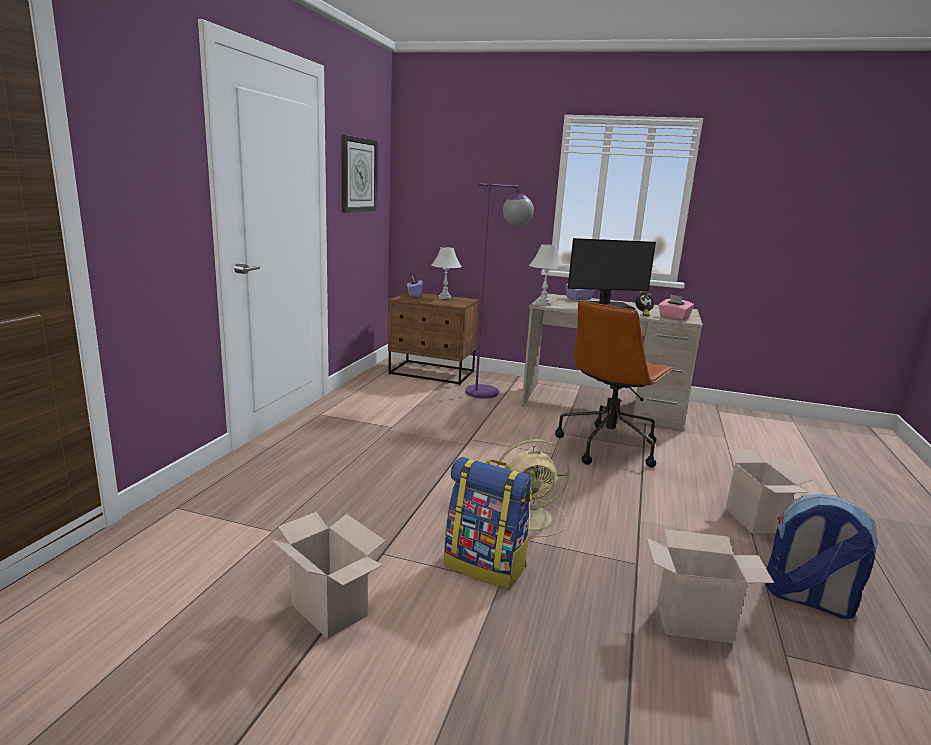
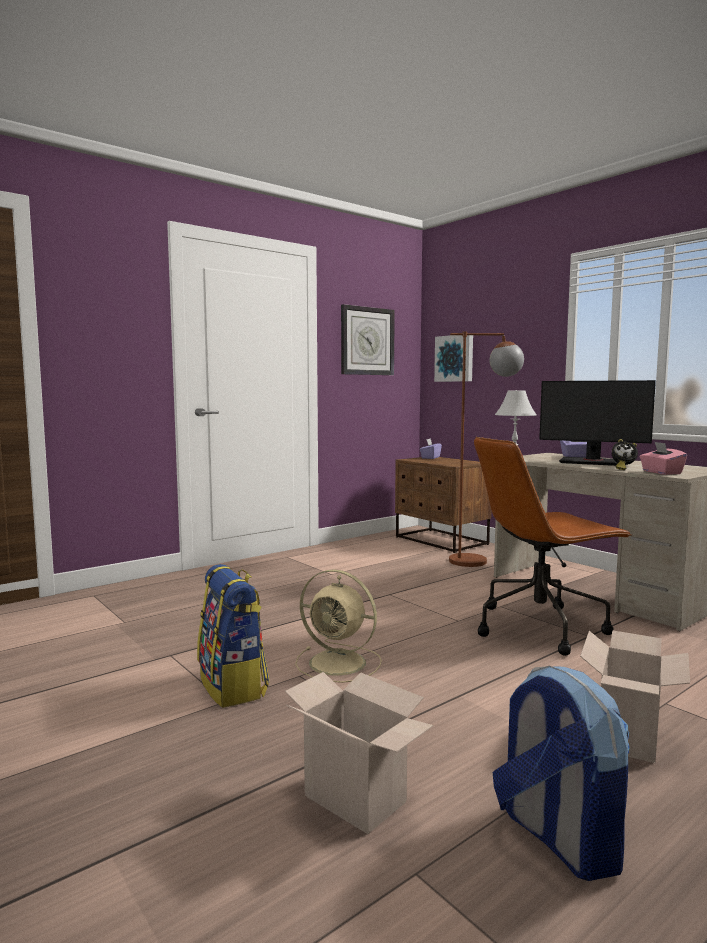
camera: 35 degrees right, 10 degrees down
(332, 610) = (75, 679): cardboard box -> none
(434, 196) = (455, 358): none -> picture
(444, 298) = (456, 460): white table lamp -> none
(491, 390) = (481, 561): purple floor lamp -> brown floor lamp

